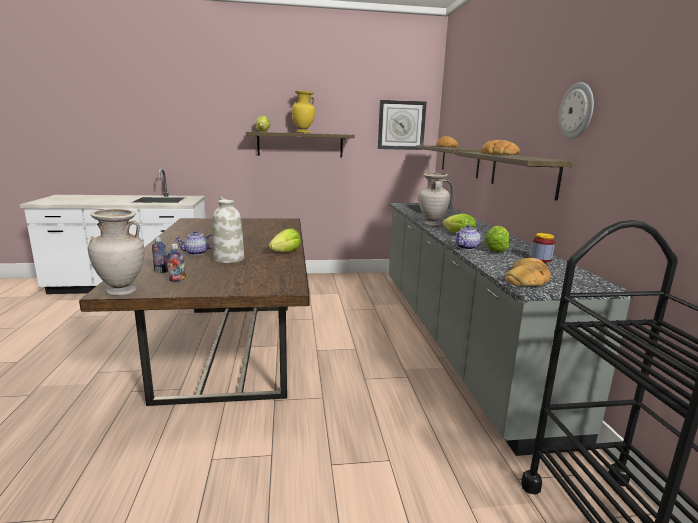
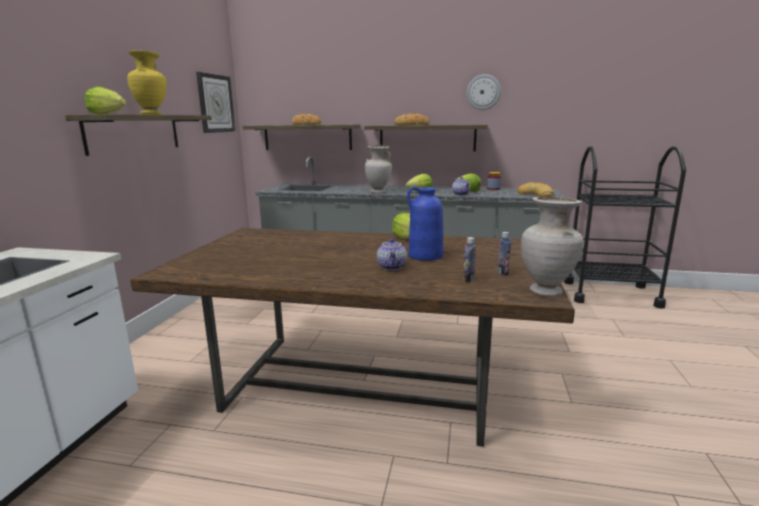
camera: 70 degrees left, 0 degrees up
(228, 259) = (425, 256): white vase -> blue vase

